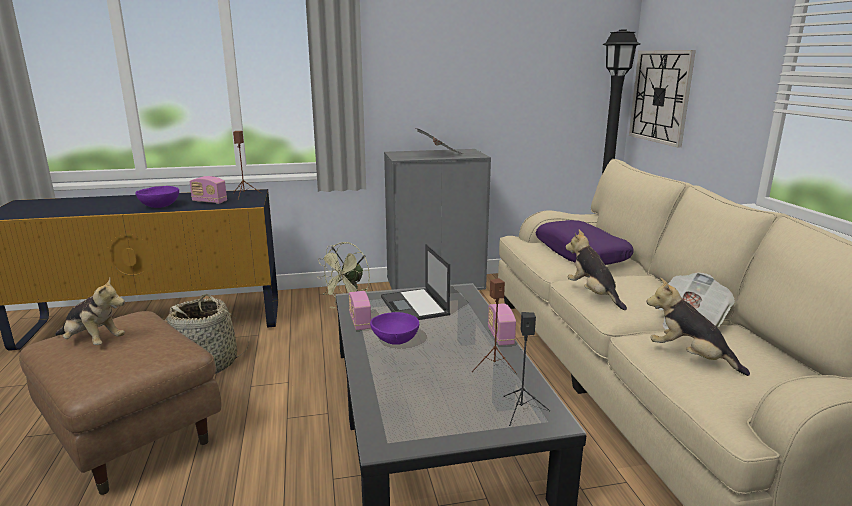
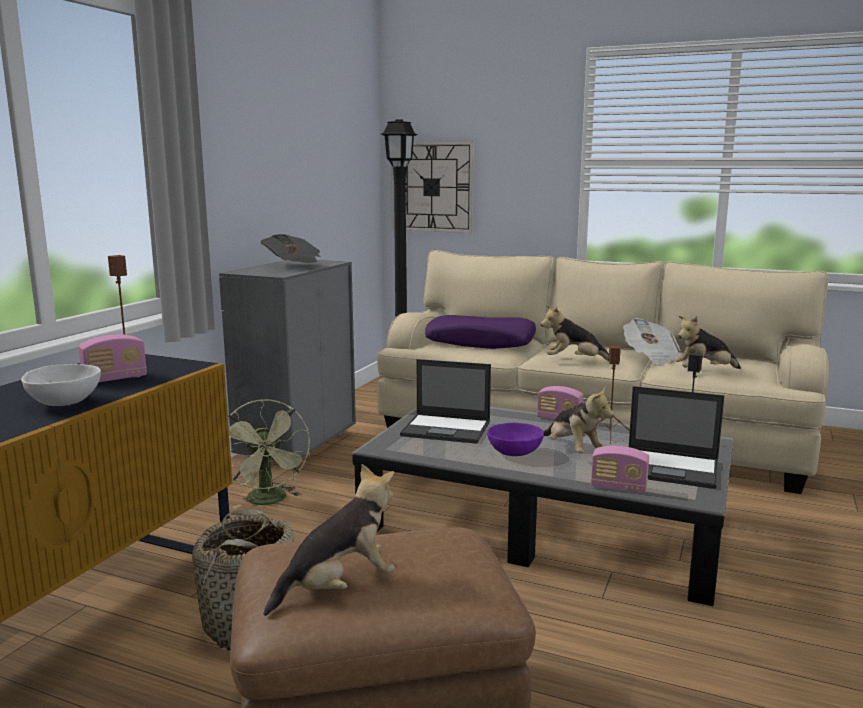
camera: 55 degrees left, 5 degrees down
(159, 206) = (64, 403): purple bowl -> white bowl
(360, 322) = (450, 457): radio -> radio (618, 487)
(432, 360) = (573, 450): none -> plush toy
(444, 414) = (671, 468): none -> laptop

